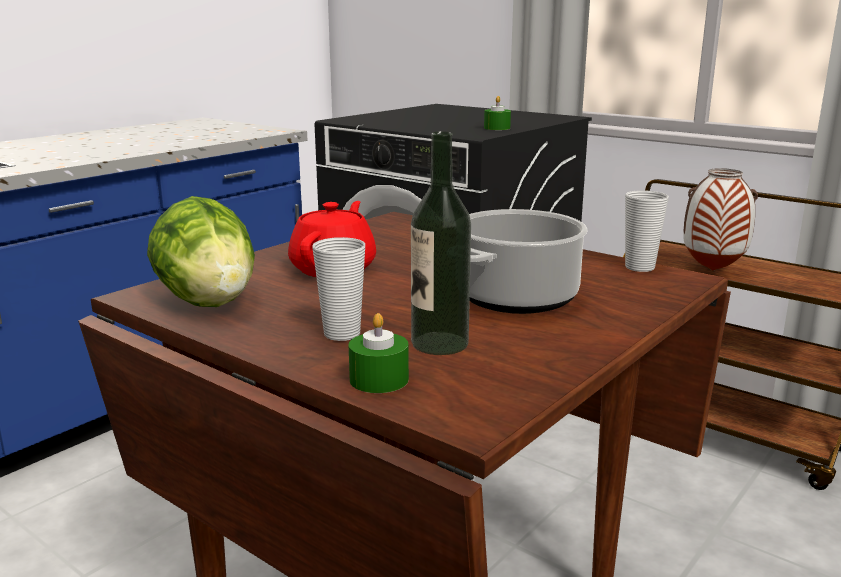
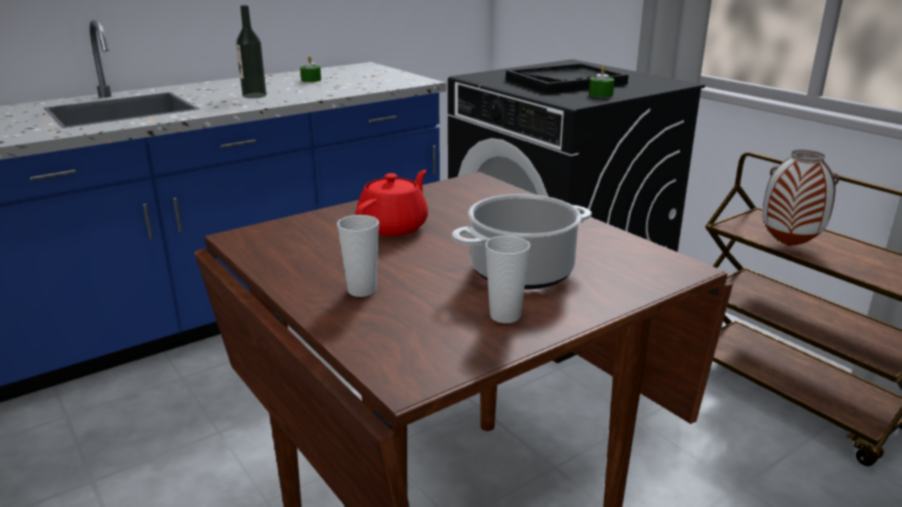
camera: 15 degrees right, 5 degrees up
(209, 302) = (283, 248): lettuce -> none
(379, 379) = (363, 335): green candle -> green candle (311, 80)
(439, 343) = (430, 309): bottle -> bottle (254, 95)
(449, 120) = (565, 82): none -> black tray
(639, 267) = (652, 252): cup -> cup (505, 316)

